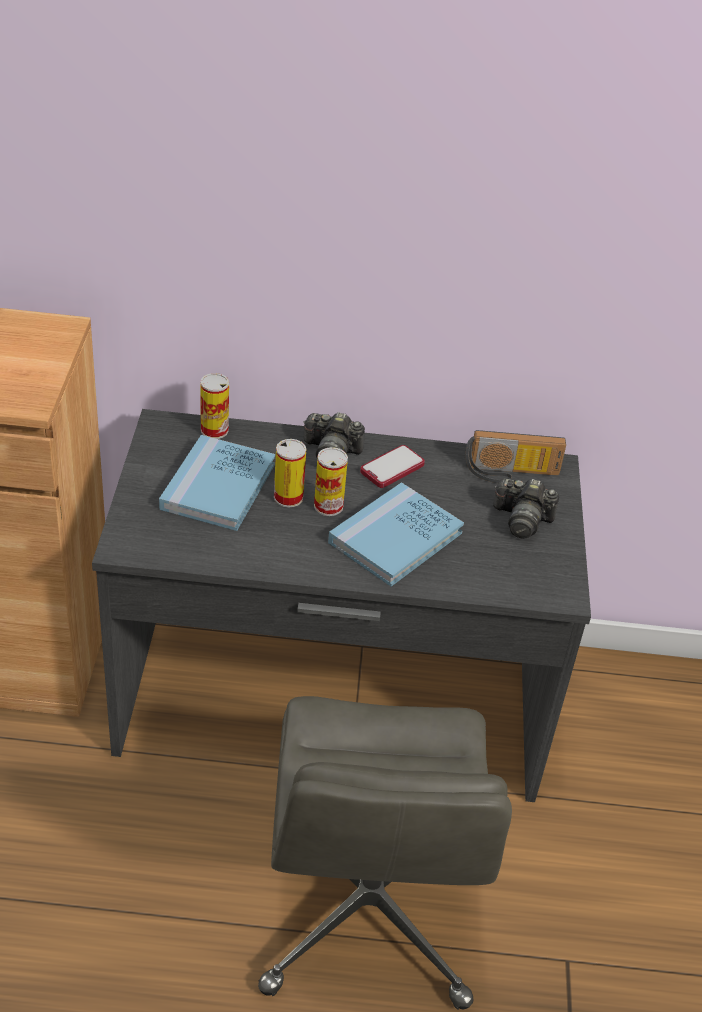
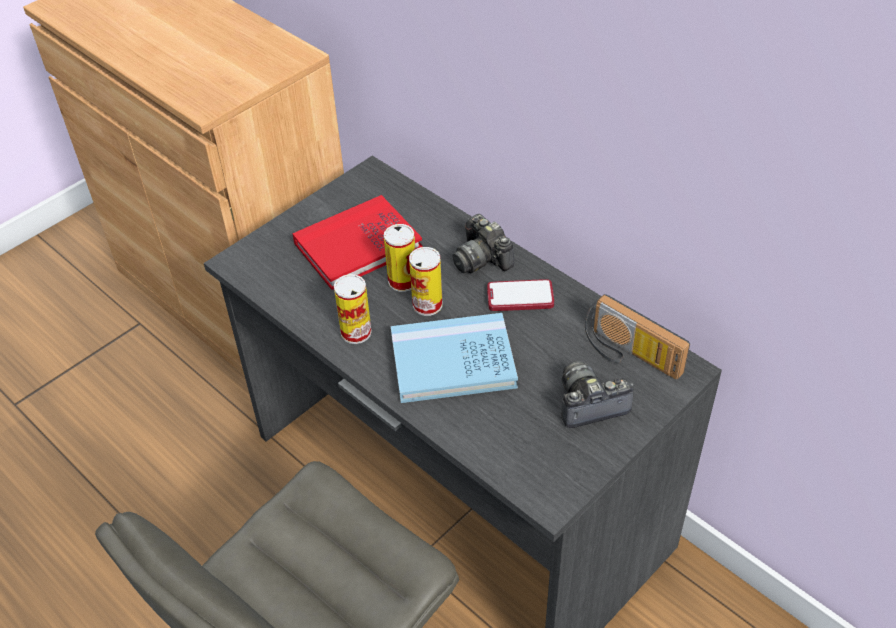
camera: 45 degrees right, 5 degrees up
(214, 430) = (407, 196): can -> can (356, 332)
(218, 486) = (358, 246): blue book -> red book
(522, 520) = (590, 405): camera -> camera turned 105 degrees clockwise

